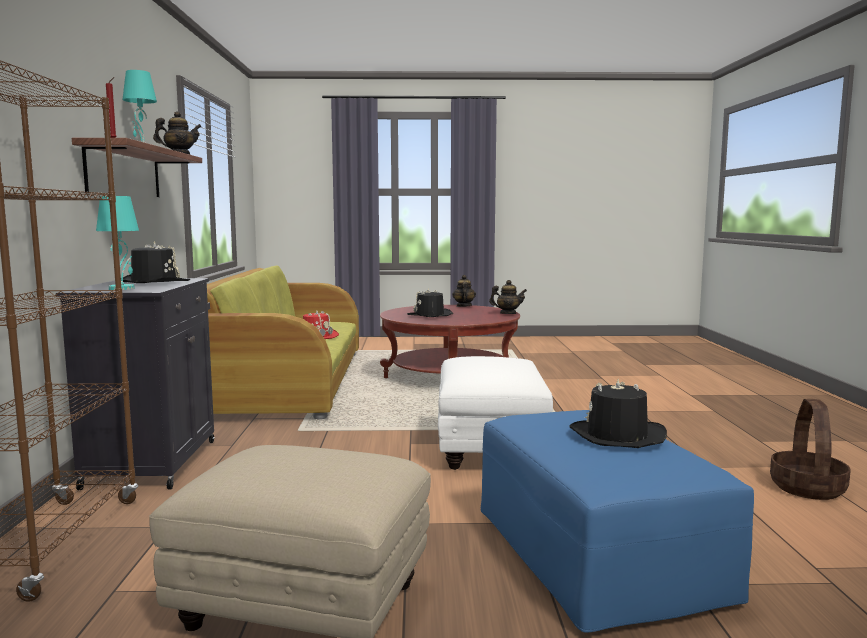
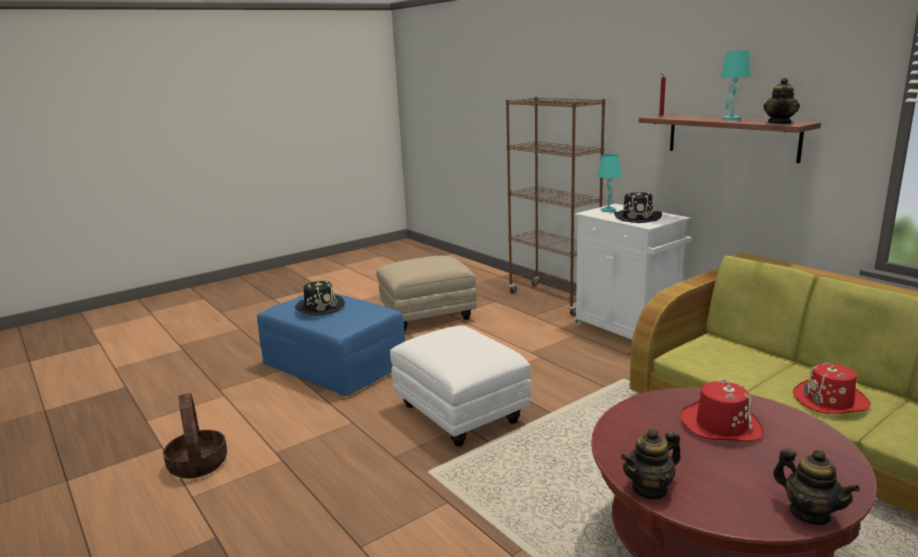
camera: 145 degrees right, 10 degrees up
(153, 462) = (627, 331): black cabinet -> white cabinet
(430, 315) = (720, 425): black hat -> red hat

